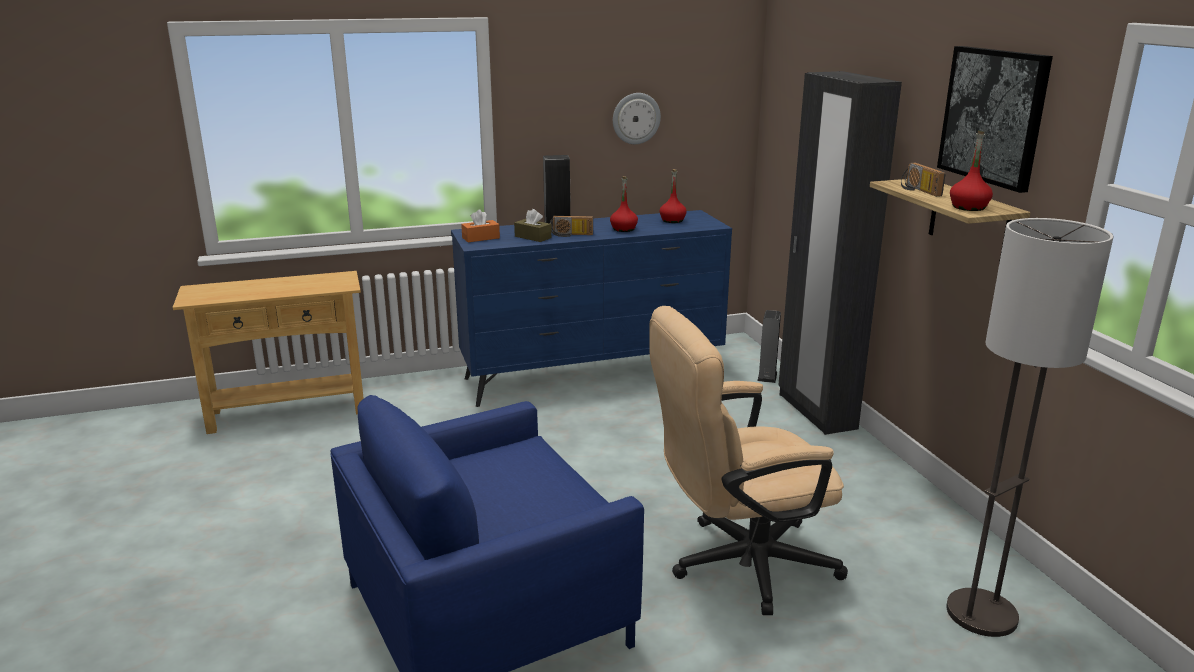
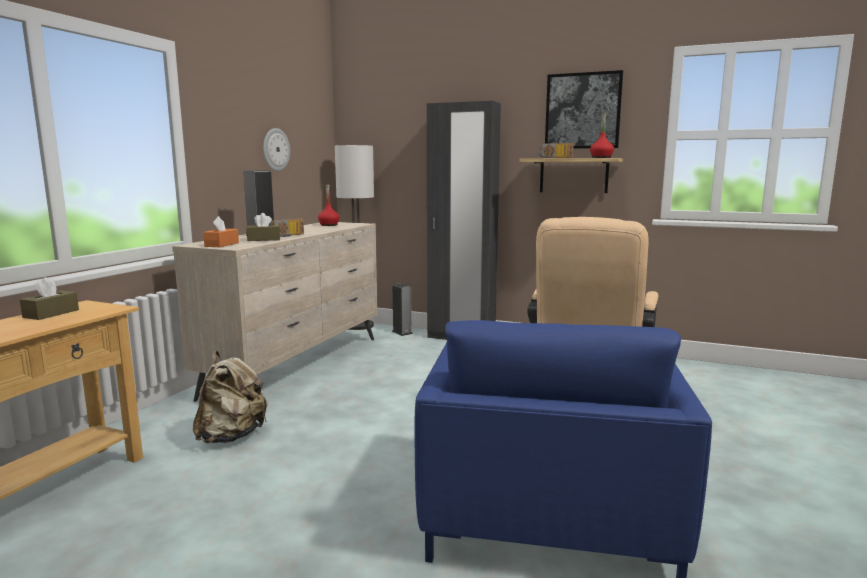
camera: 50 degrees left, 10 degrees down
(311, 280) = (51, 313): none -> brown tissue box
(432, 423) = (232, 436): none -> beige backpack
(593, 376) = (298, 365): blue dresser -> beige dresser
(623, 229) = (314, 230): red bottle -> none
(981, 613) = (691, 378): floor lamp -> floor lamp (358, 325)

